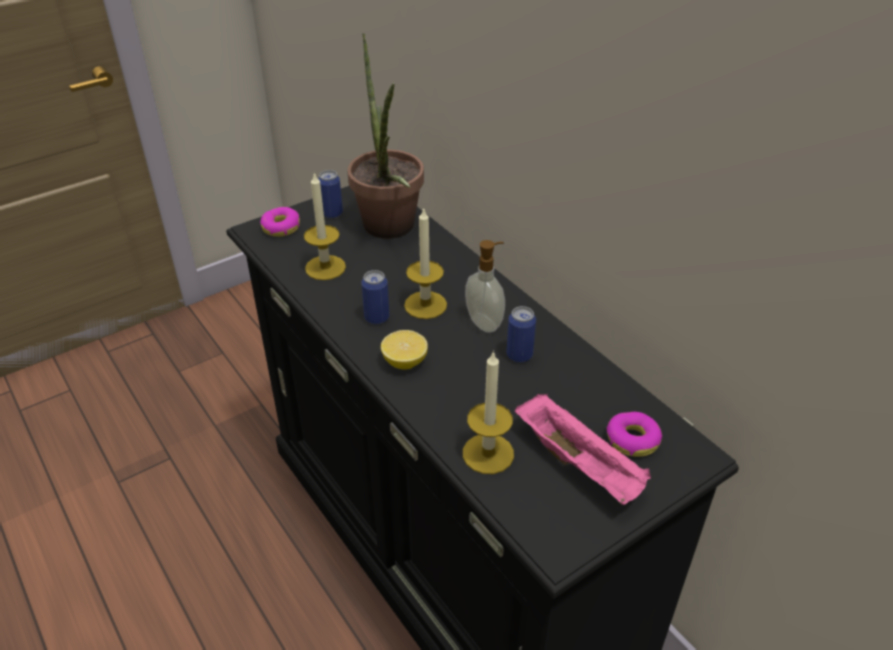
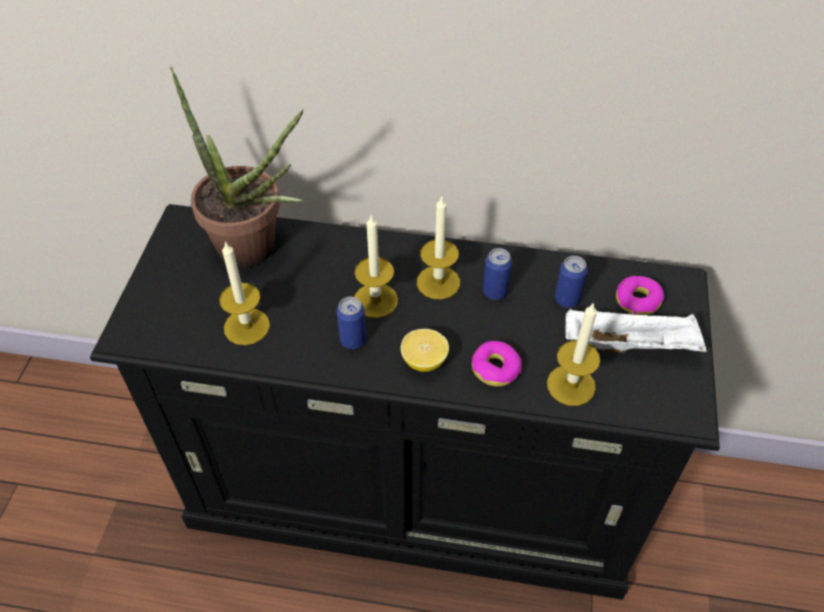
camera: 45 degrees left, 10 degrees up
(281, 228) = (149, 317): donut -> donut (495, 369)
(332, 213) = (179, 270): can -> can (567, 299)
(485, 322) = (438, 282): soap dispenser -> candle
(579, 464) = (631, 344): pink tray -> white tray

